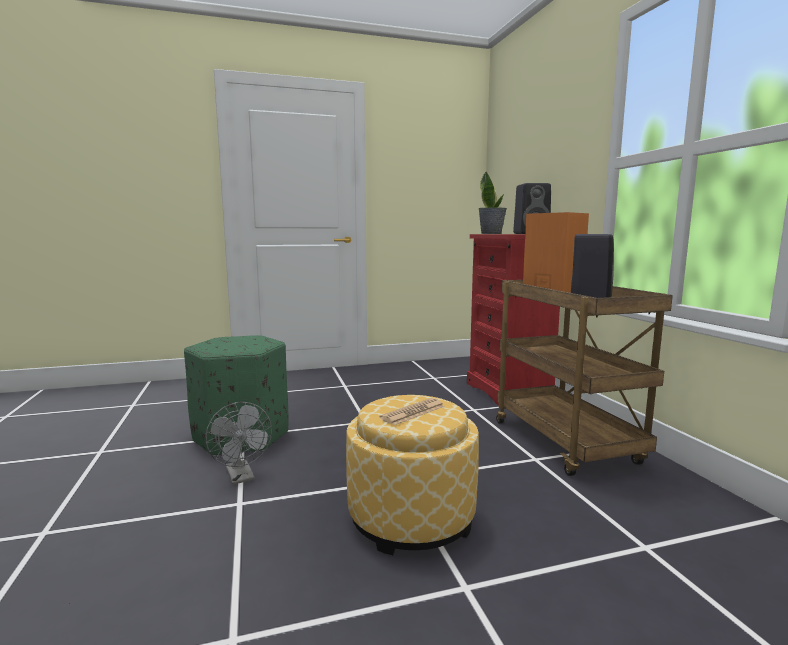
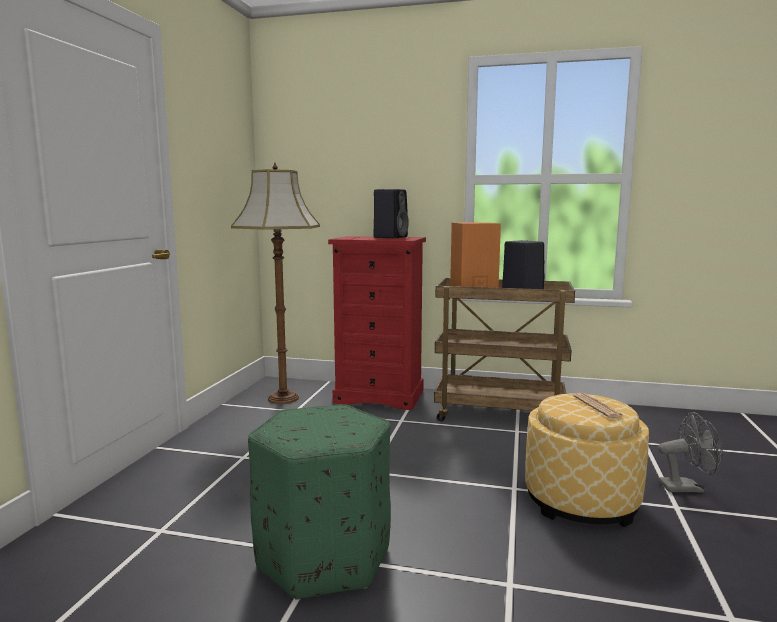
camera: 60 degrees left, 0 degrees up
(241, 477) = (447, 574): grey fan -> grey fan (687, 487)
(449, 369) = (283, 398): none -> floor lamp
(491, 233) = (352, 238): potted plant -> none

